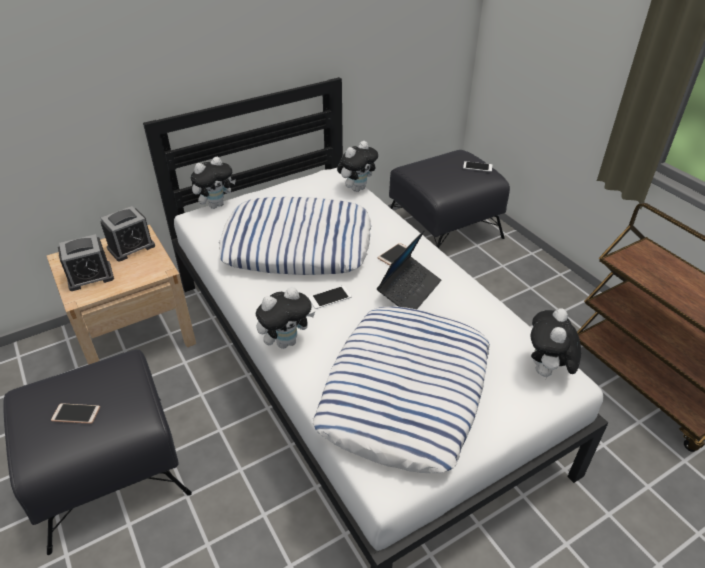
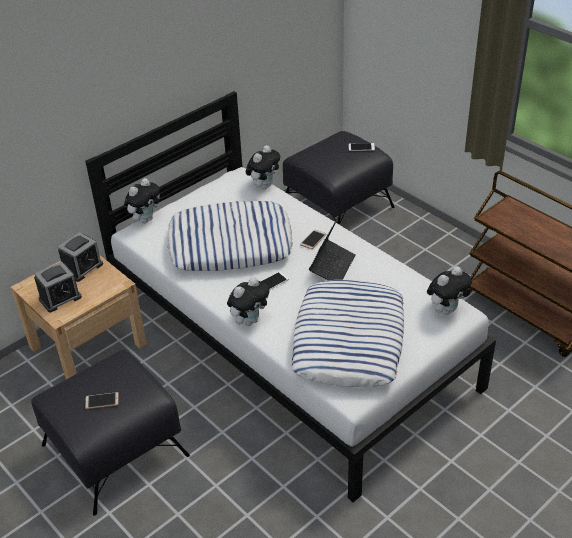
camera: 10 degrees left, 0 degrees up
(546, 371) = (446, 309): plush toy -> plush toy turned 135 degrees counterclockwise

